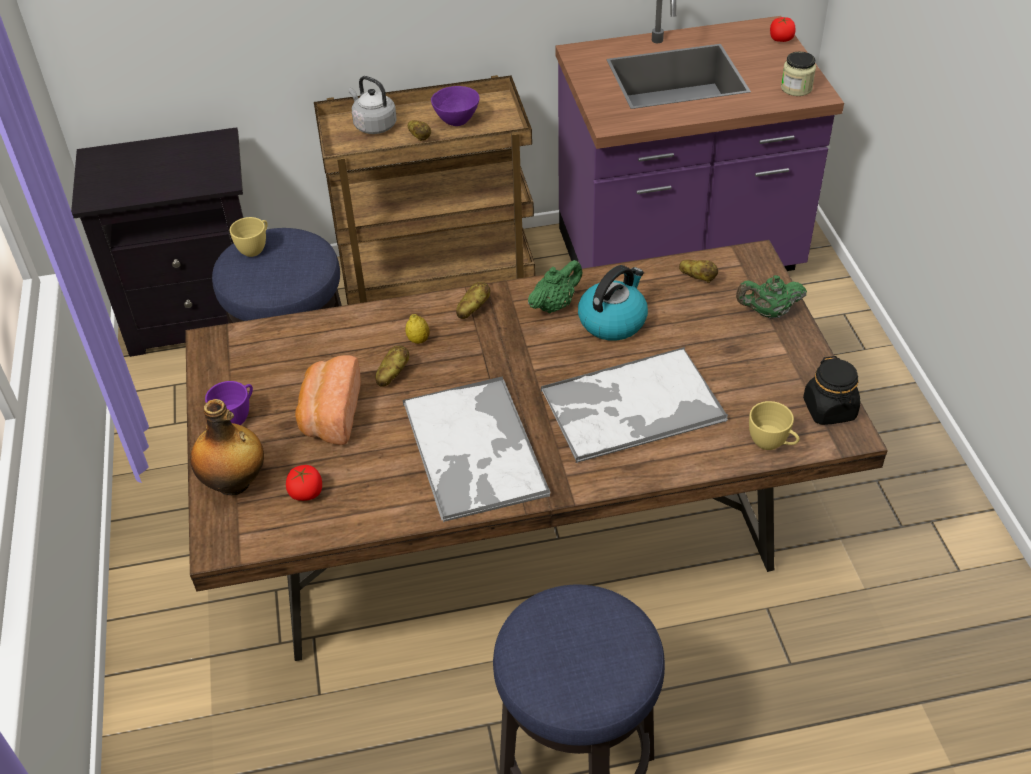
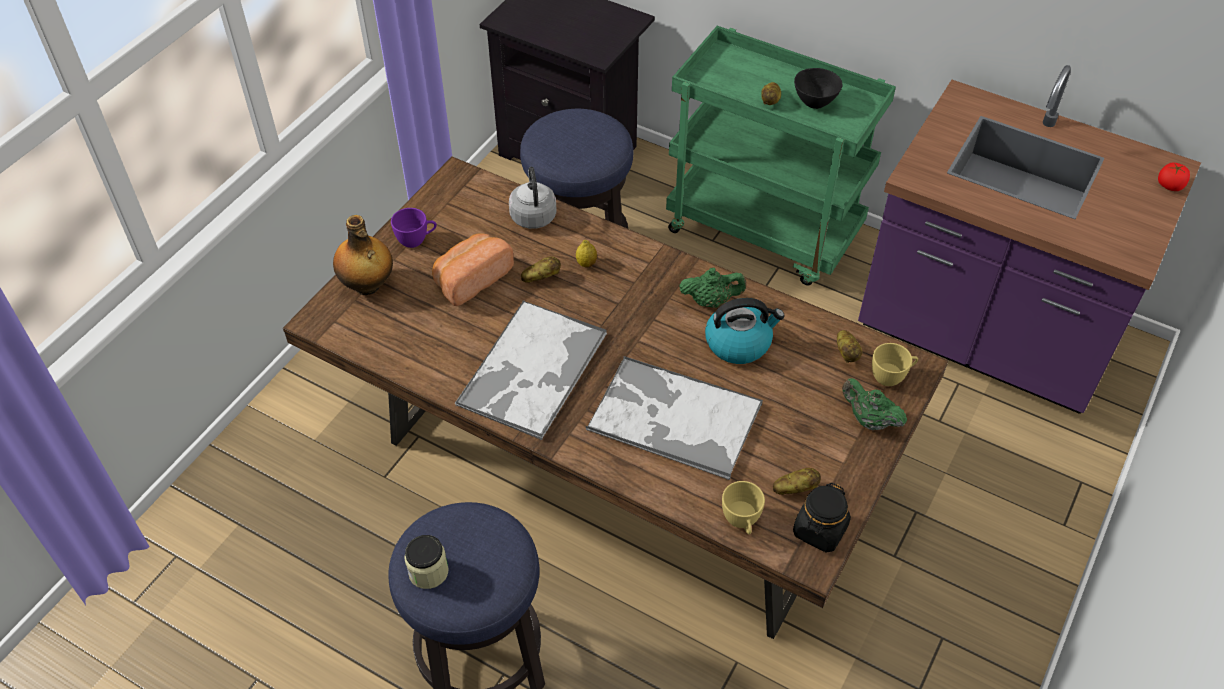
camera: 40 degrees right, 5 degrees up
(255, 248) = (574, 122): yellow cup -> yellow cup (891, 377)
(306, 492) = (400, 323): tomato -> none
(373, 125) = (747, 70): grey kettle -> grey kettle (533, 215)
(438, 280) = (765, 231): brown cart -> green cart
(456, 122) = (814, 103): purple bowl -> black bowl
(473, 309) = (649, 265): potato -> potato (795, 488)
(796, 88) = (1123, 240): jar -> jar (428, 571)

